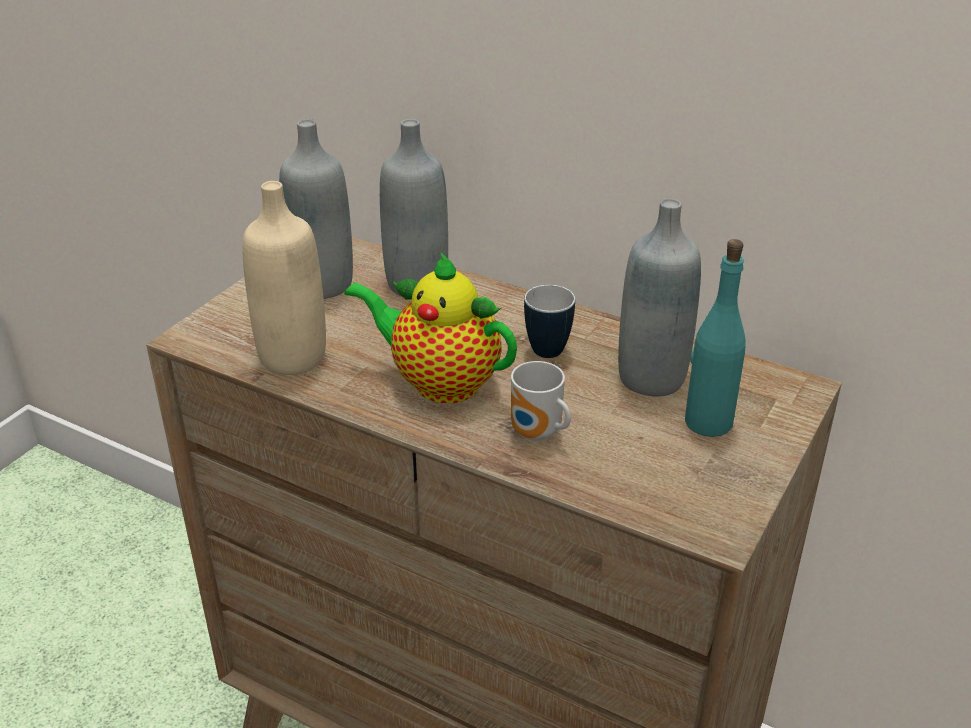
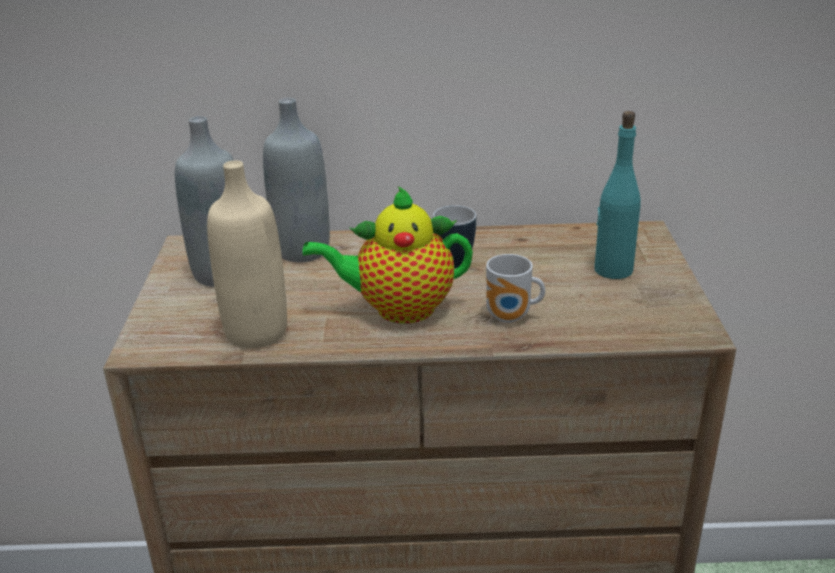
camera: 30 degrees left, 5 degrees down
(651, 378) = (546, 256): grey bottle -> none

